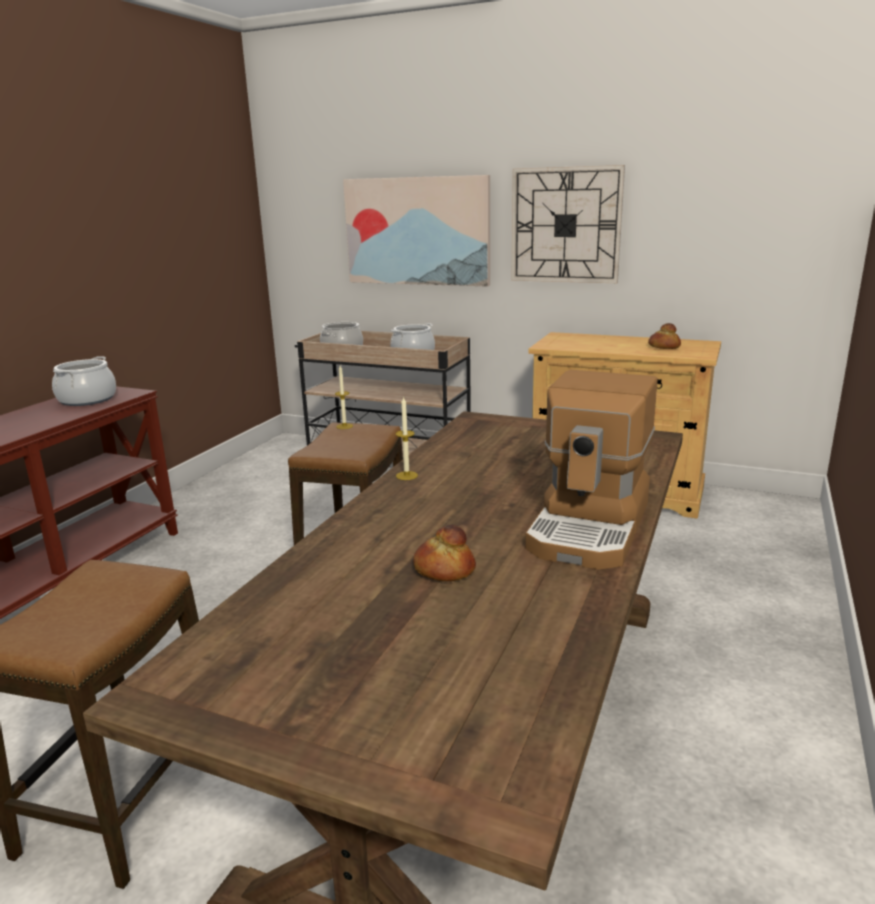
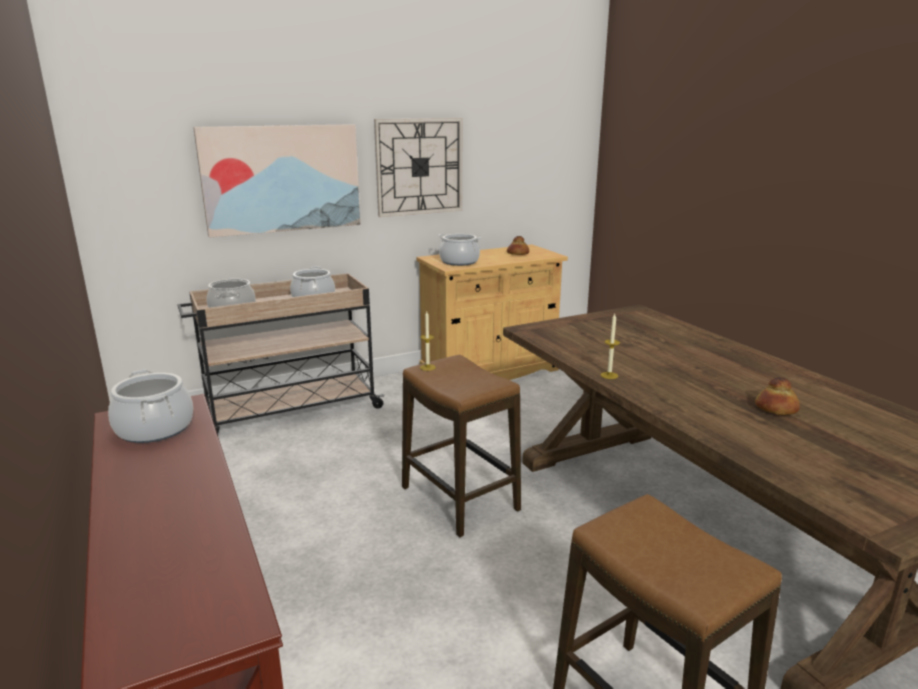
camera: 50 degrees left, 0 degrees up
(571, 343) = (459, 262): none -> cooking pot
(591, 527) = (752, 363): coffee machine -> none

